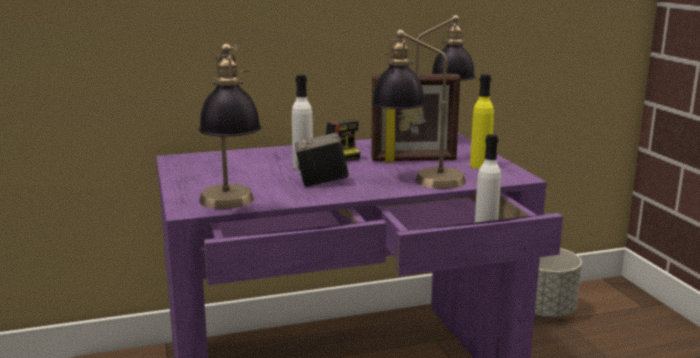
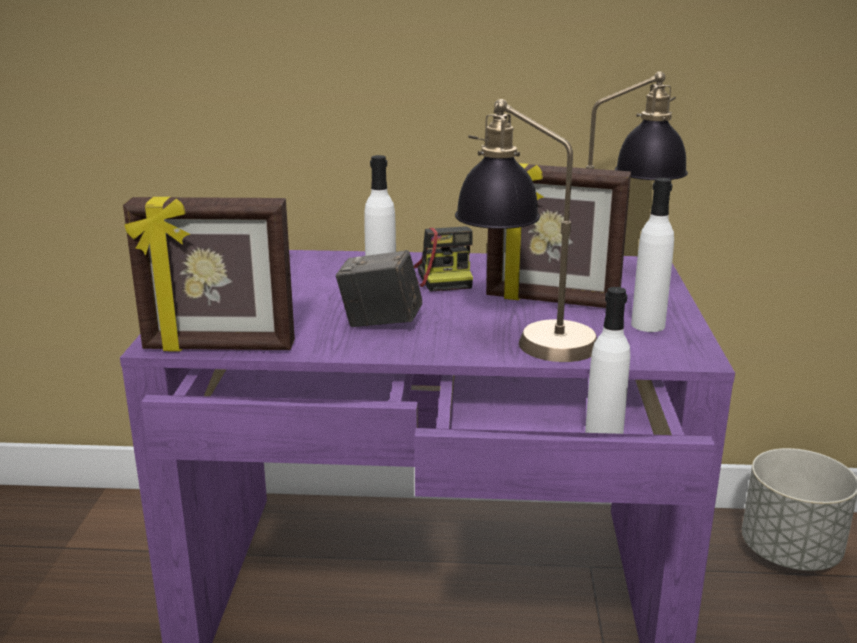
camera: 20 degrees right, 5 degrees up
(230, 207) = (218, 347): table lamp -> picture frame
(480, 166) = (648, 325): yellow bottle -> white bottle

